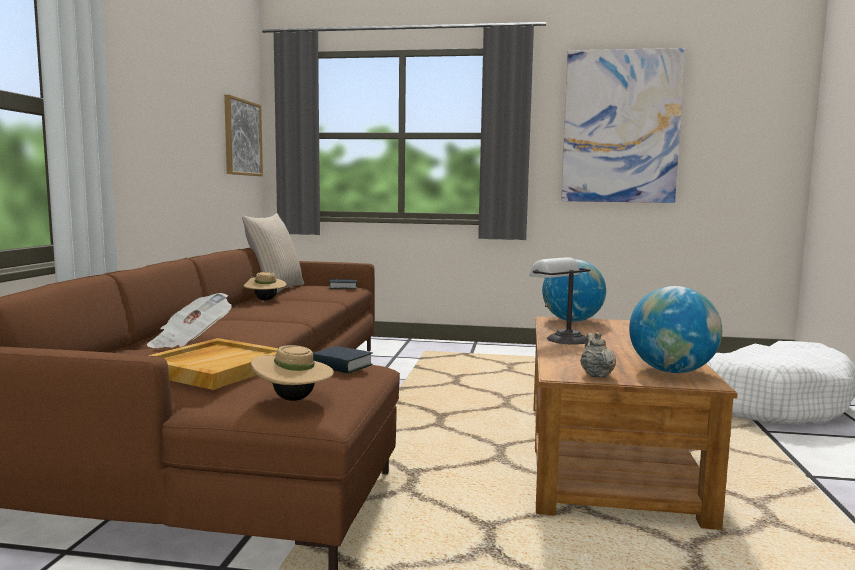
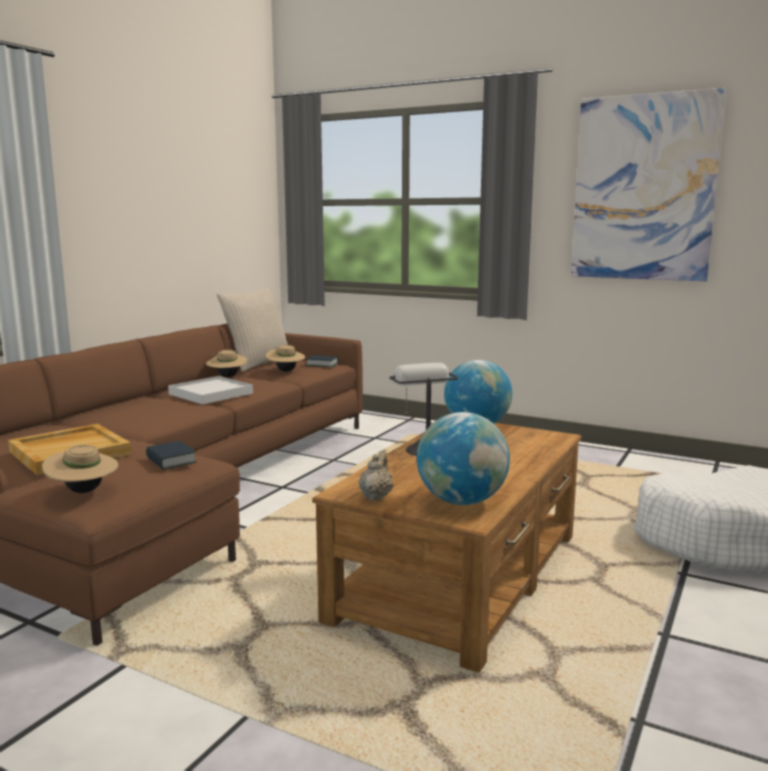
camera: 20 degrees right, 5 degrees up
(190, 342) = (96, 422): newspaper -> none
(242, 138) = (247, 209): picture -> none
(273, 313) = (210, 394): none -> white tray
(316, 293) = (285, 371): none -> beige hat

